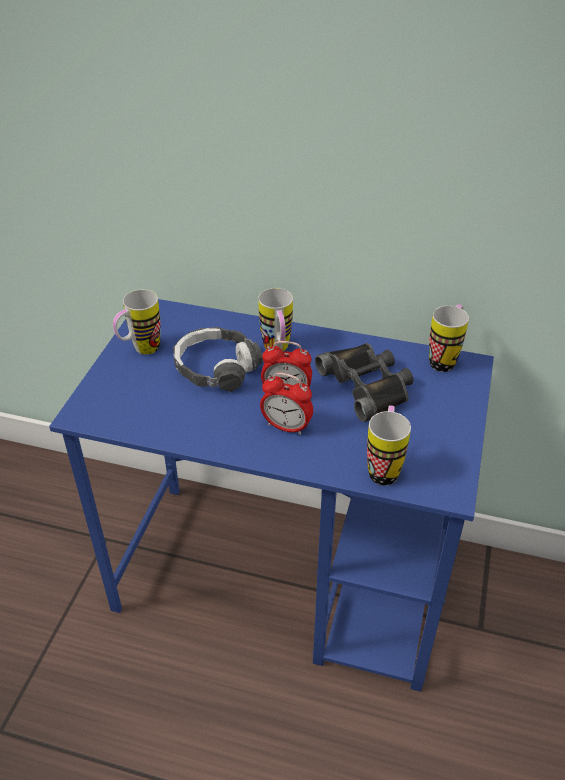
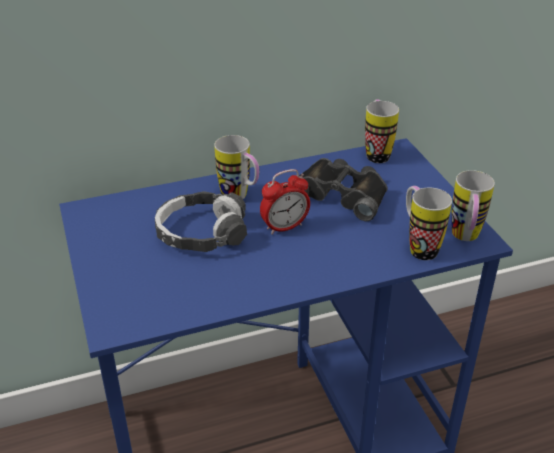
camera: 35 degrees left, 5 degrees down
(140, 351) = (112, 248): mug -> mug (465, 239)
(286, 427) = (313, 251): alarm clock -> none

